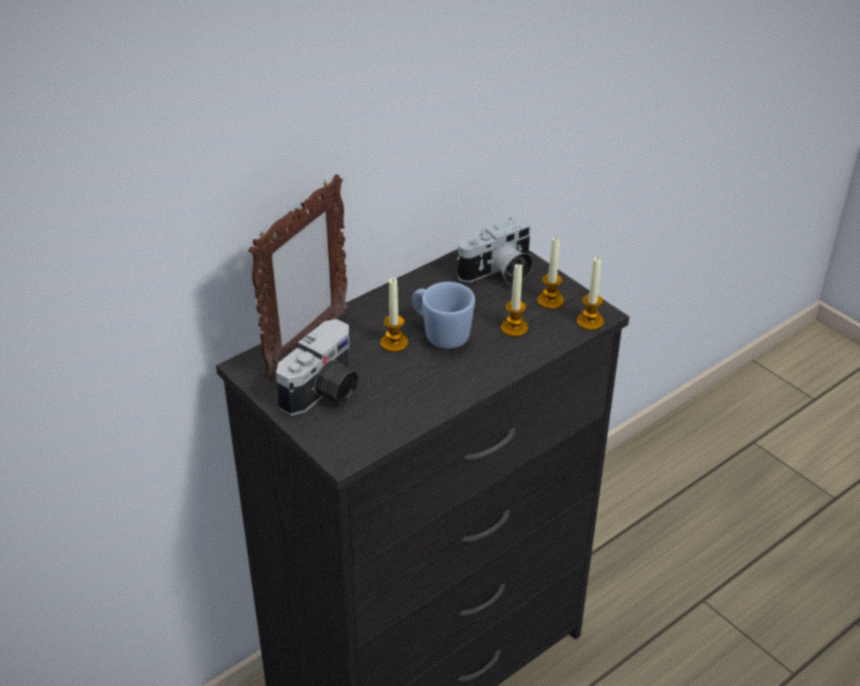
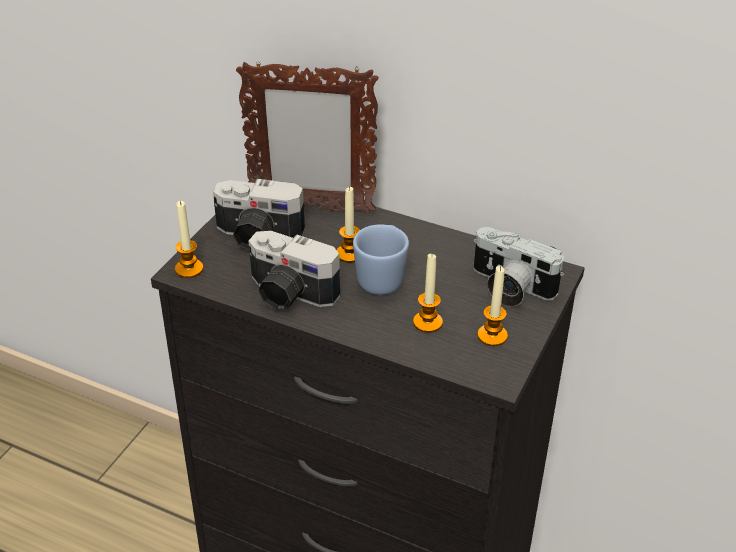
camera: 65 degrees right, 0 degrees up
(426, 395) = (289, 294): none -> camera
(590, 322) = (479, 374): candle -> candle (189, 269)

